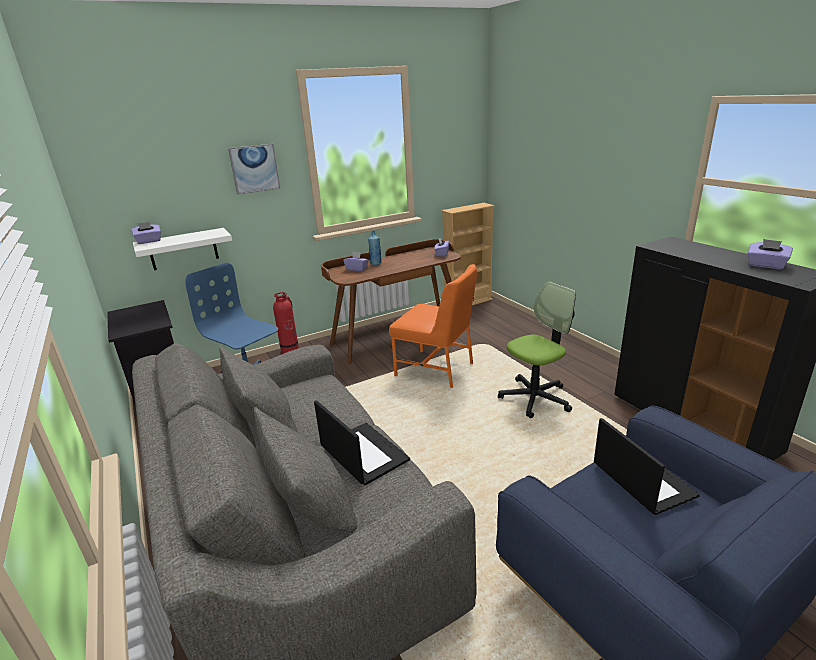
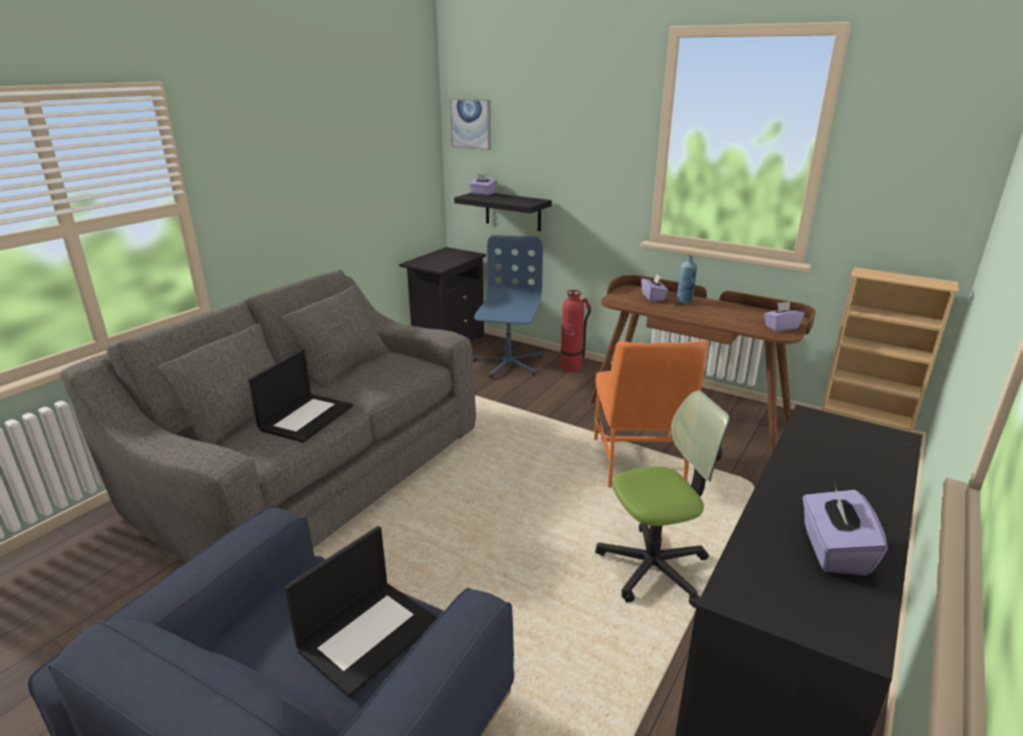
camera: 60 degrees right, 0 degrees up
(183, 249) = (513, 211): white shelf -> black shelf
(254, 168) = (595, 142): picture -> picture (471, 123)
(535, 398) = (653, 568): office chair -> office chair turned 45 degrees counterclockwise

